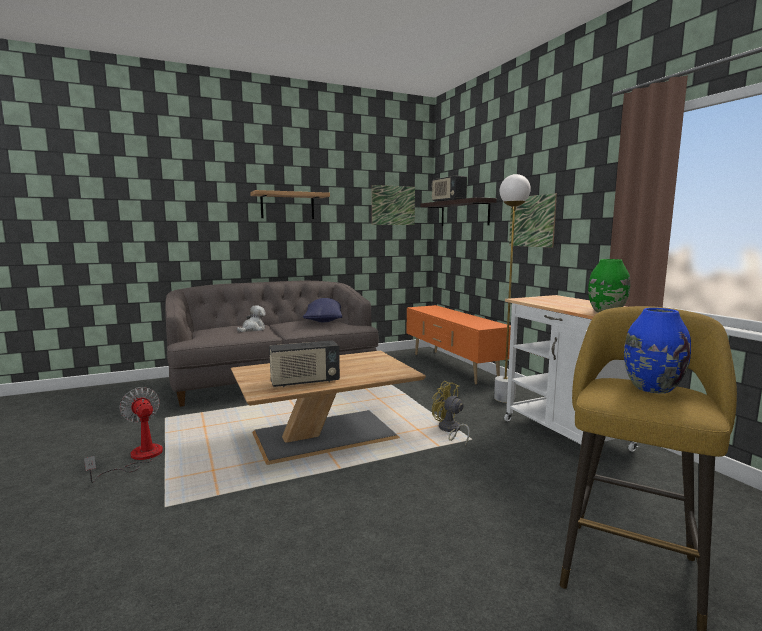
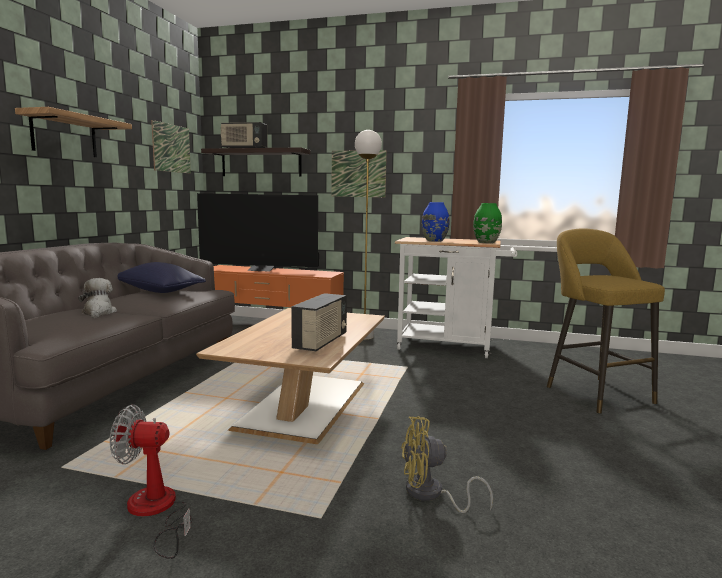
camera: 50 degrees left, 0 degrees up
(449, 314) = (261, 270): none -> television
(449, 430) = (381, 367): yellow fan -> yellow fan (431, 495)
(652, 388) = (606, 276): blue vase -> blue vase (434, 240)

